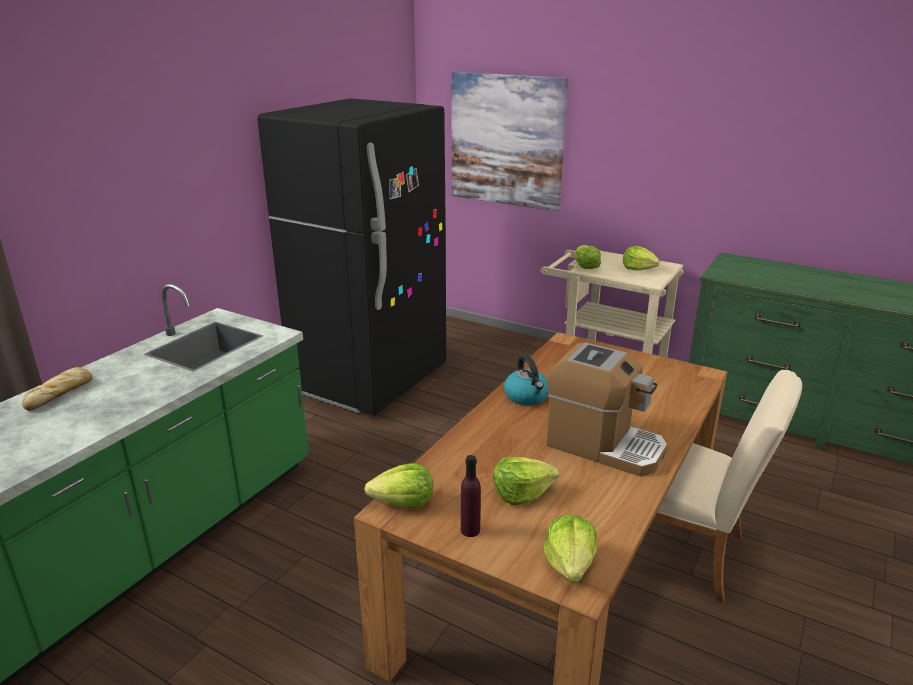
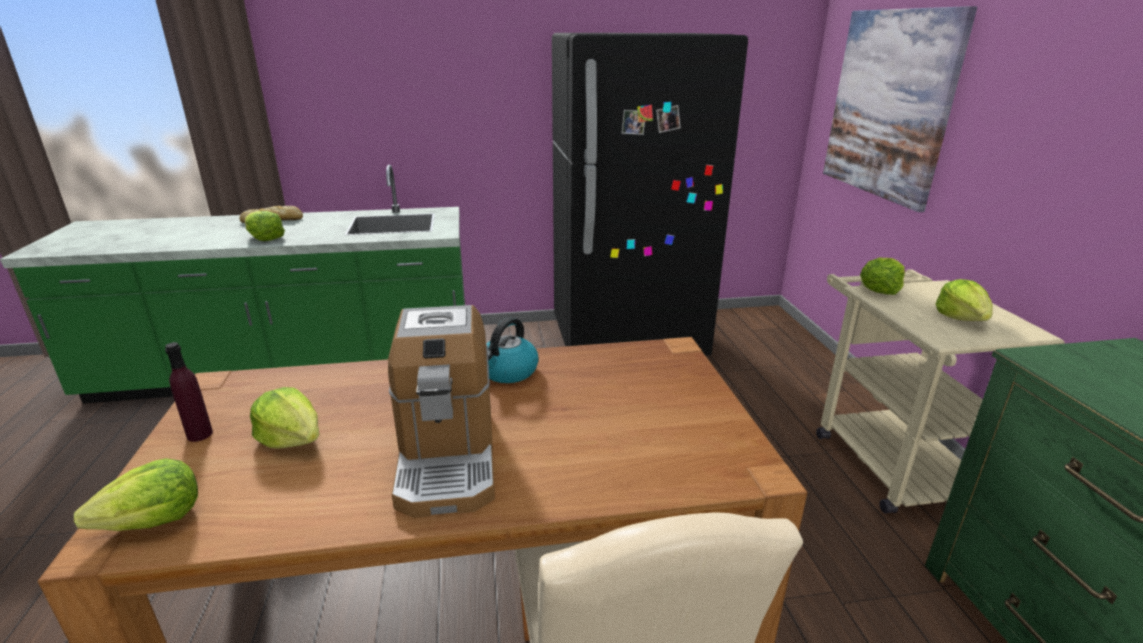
camera: 50 degrees right, 0 degrees up
(403, 502) = (232, 385): lettuce -> lettuce (265, 238)

